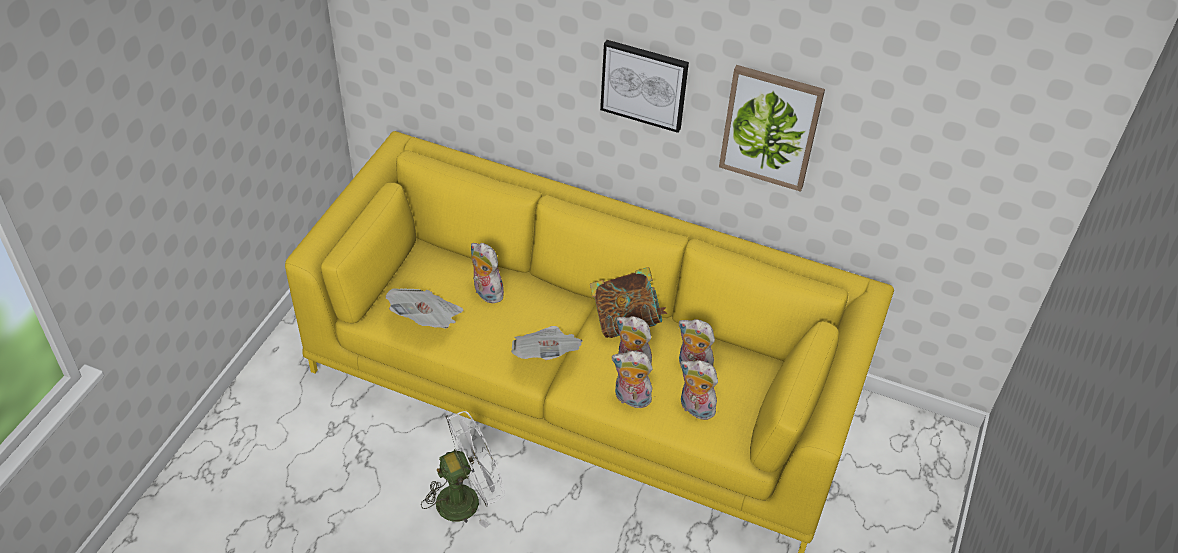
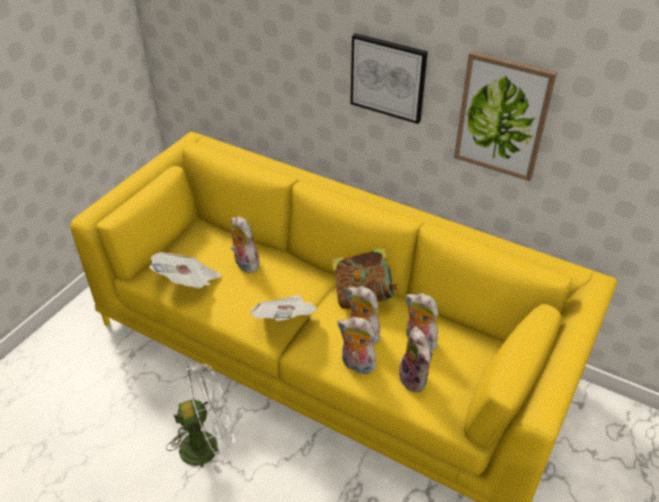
camera: 10 degrees right, 5 degrees down
(694, 409) = (415, 379): plush toy -> plush toy turned 150 degrees counterclockwise

